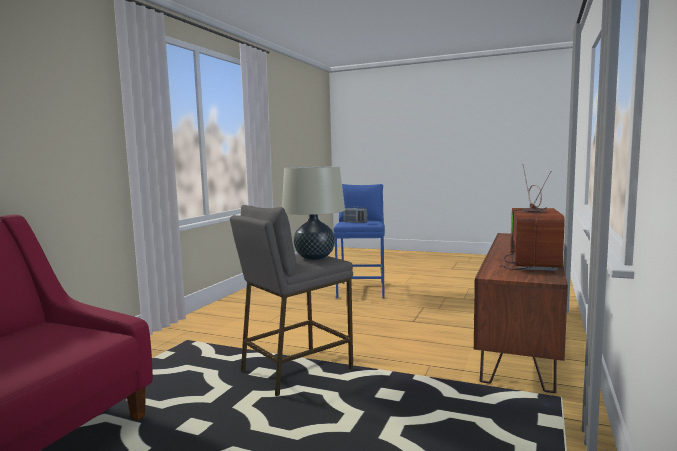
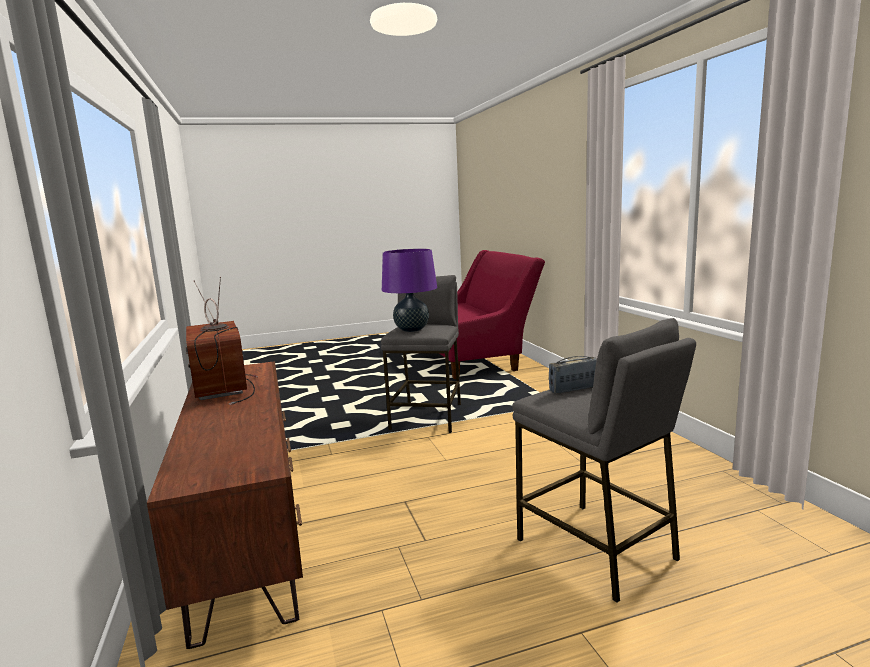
camera: 140 degrees right, 5 degrees up
(314, 258) = (412, 330): beige table lamp -> purple table lamp
(362, 290) = (596, 549): blue stool -> grey stool

